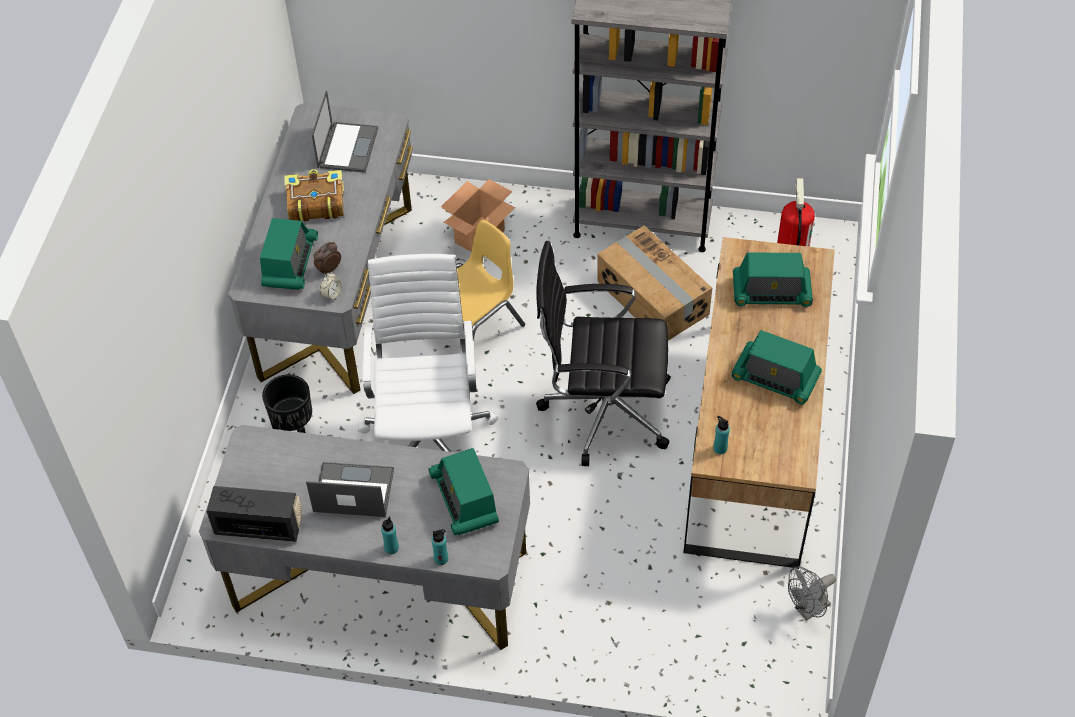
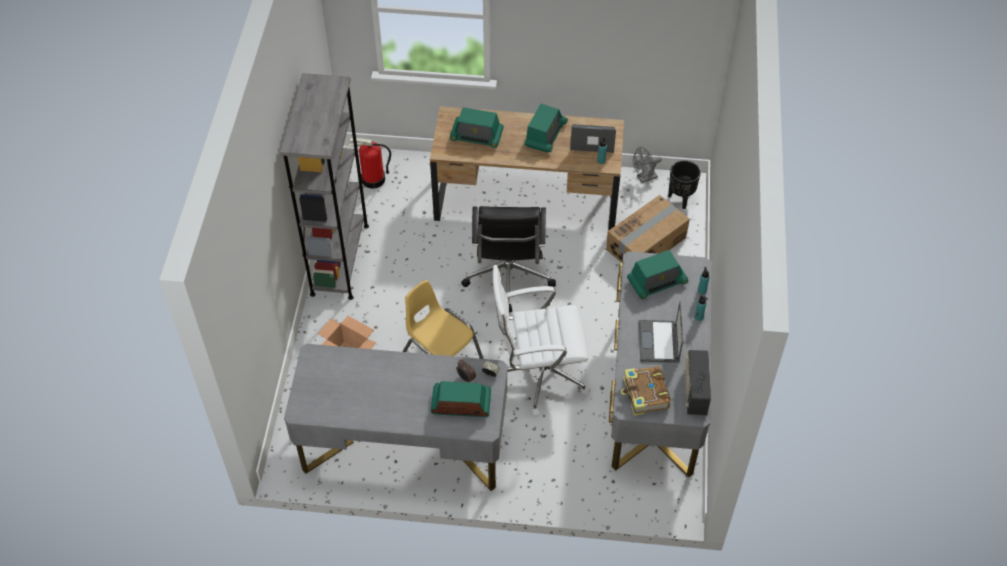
camera: 95 degrees left, 0 degrees up
(295, 430) = (538, 458): black planter -> black planter (680, 199)
(315, 203) = (398, 395): book -> book (645, 395)
(347, 147) = (337, 380): laptop -> laptop (592, 139)
(652, 298) = (410, 253): cardboard box -> cardboard box (646, 244)
(771, 292) = (476, 136): radio -> radio turned 105 degrees clockwise
(808, 610) = (644, 178): grey fan -> grey fan turned 105 degrees clockwise

